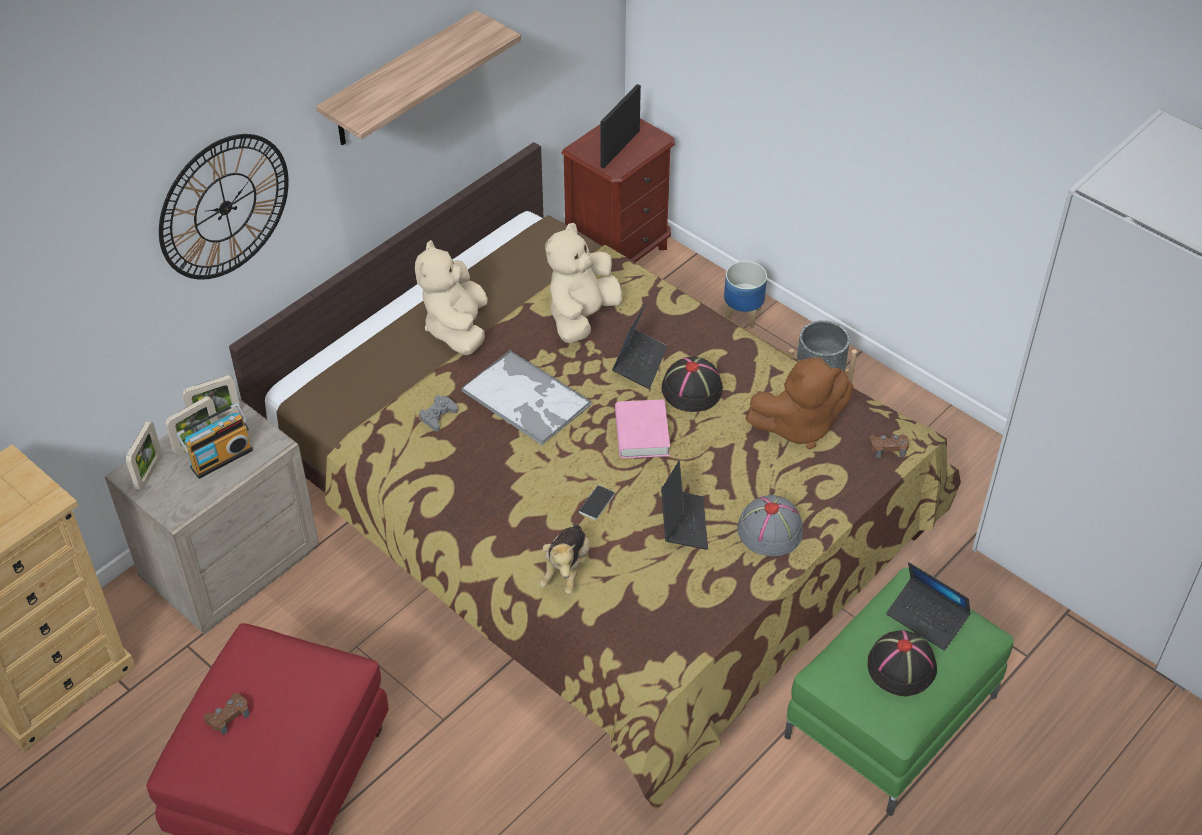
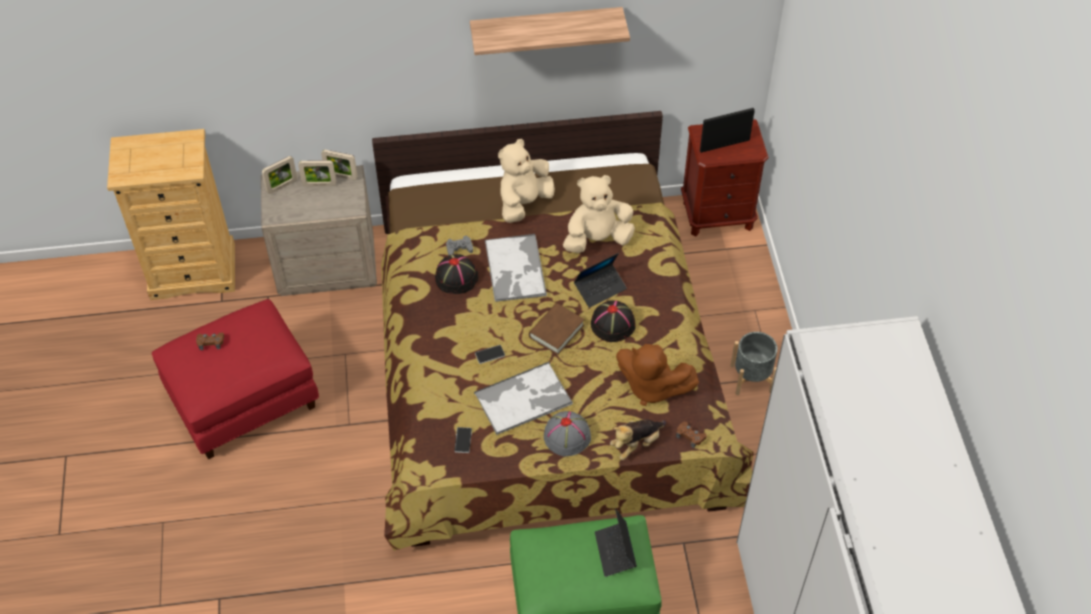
camera: 40 degrees right, 5 degrees up
(220, 457) = (322, 200): radio -> none
(225, 207) = (385, 55): wall clock -> none
(566, 569) = (436, 380): plush toy -> plush toy (636, 444)
(641, 433) = (556, 331): pink book -> brown book
(666, 611) = (463, 440): none -> phone
(683, 523) = (524, 398): laptop -> tray
(742, 315) = (753, 302): planter -> none
(902, 666) = (570, 567): black hat -> black hat (456, 277)

